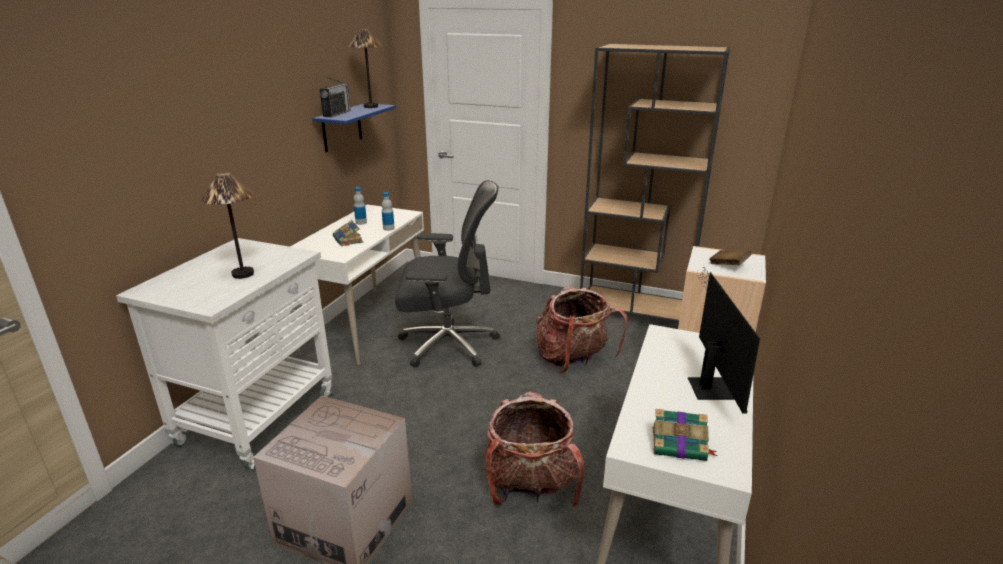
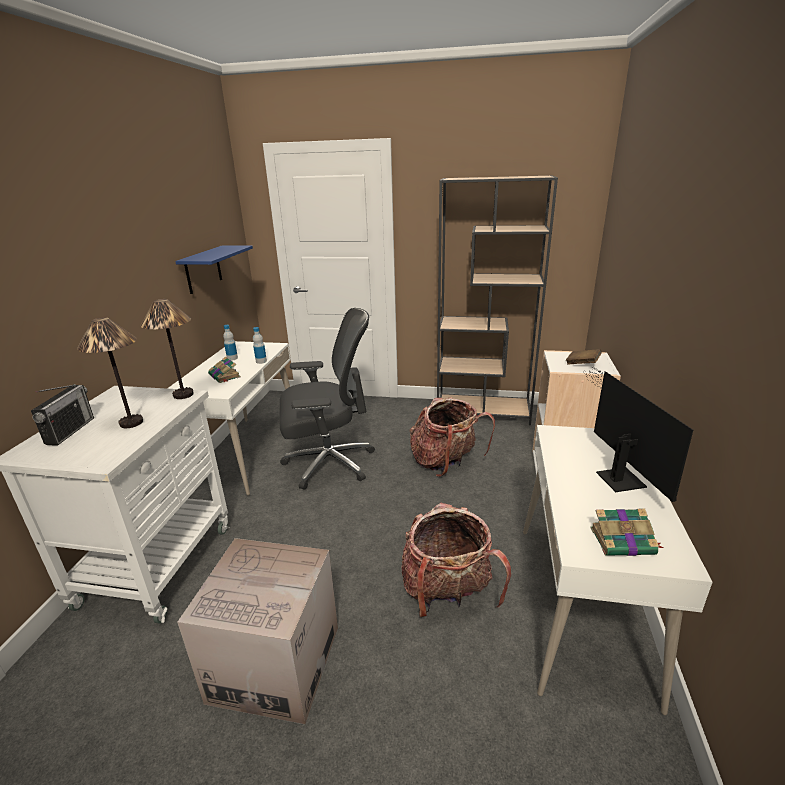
camera: 10 degrees left, 0 degrees up
(337, 113) = (199, 255): radio -> radio (70, 431)
(371, 107) = (229, 248): table lamp -> table lamp (183, 395)

